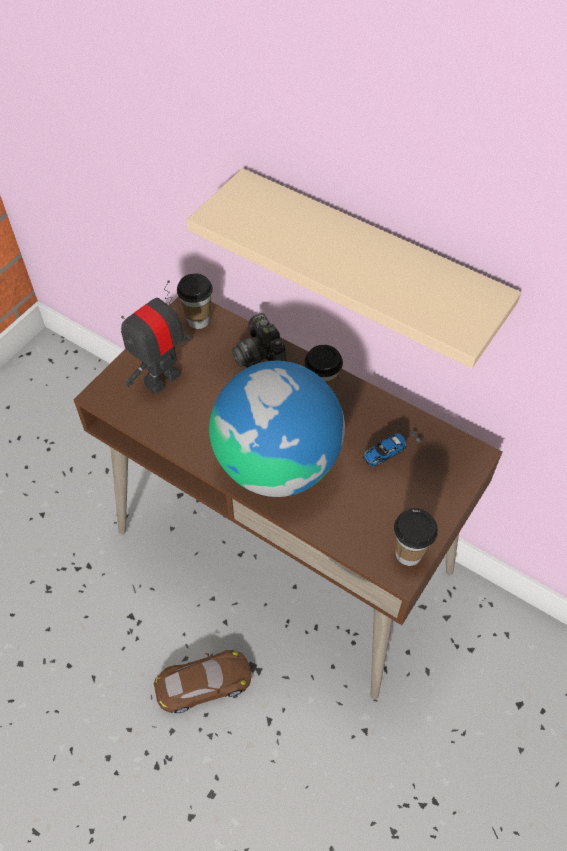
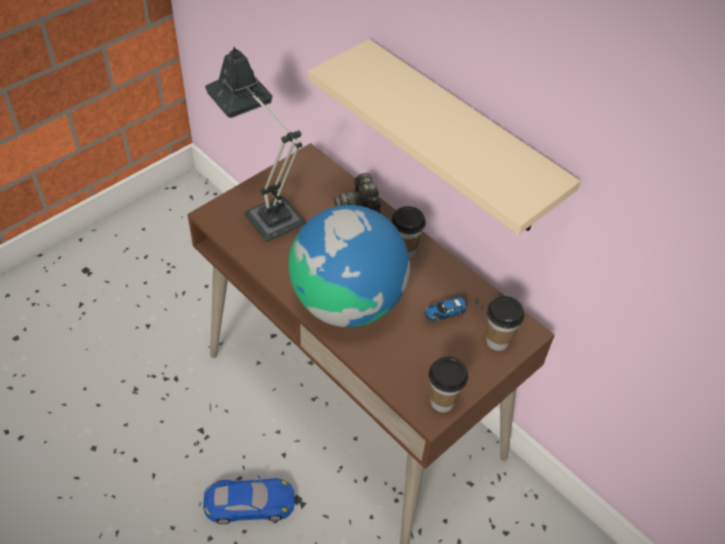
camera: 10 degrees right, 5 degrees down
(162, 378) = (267, 212): toy robot -> table lamp
(198, 320) = (313, 171): cup -> cup (497, 341)
(203, 683) = (249, 503): brown toy car -> blue toy car

